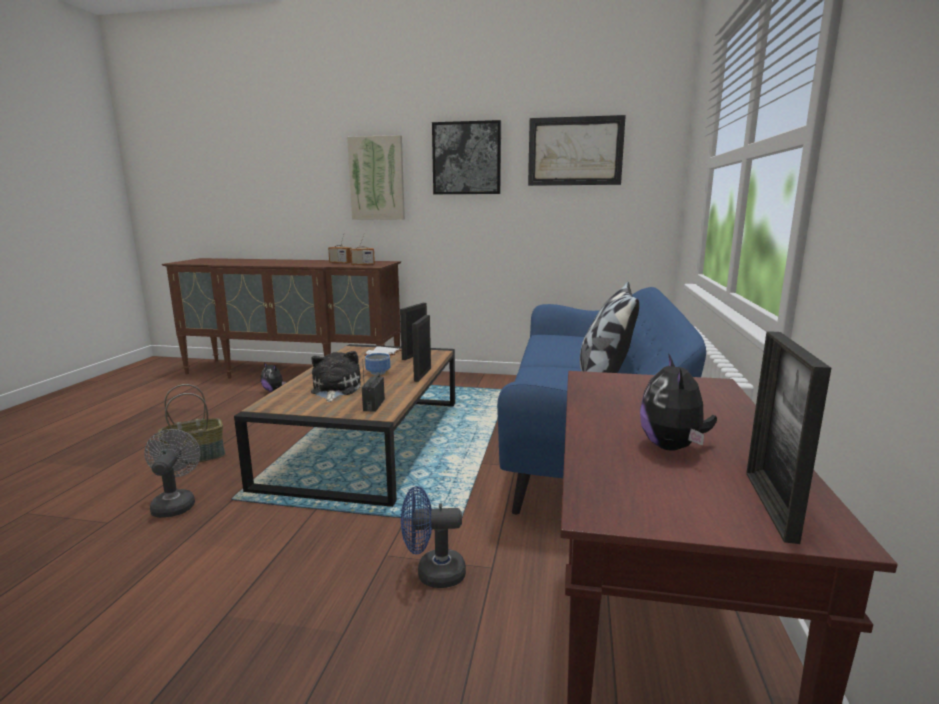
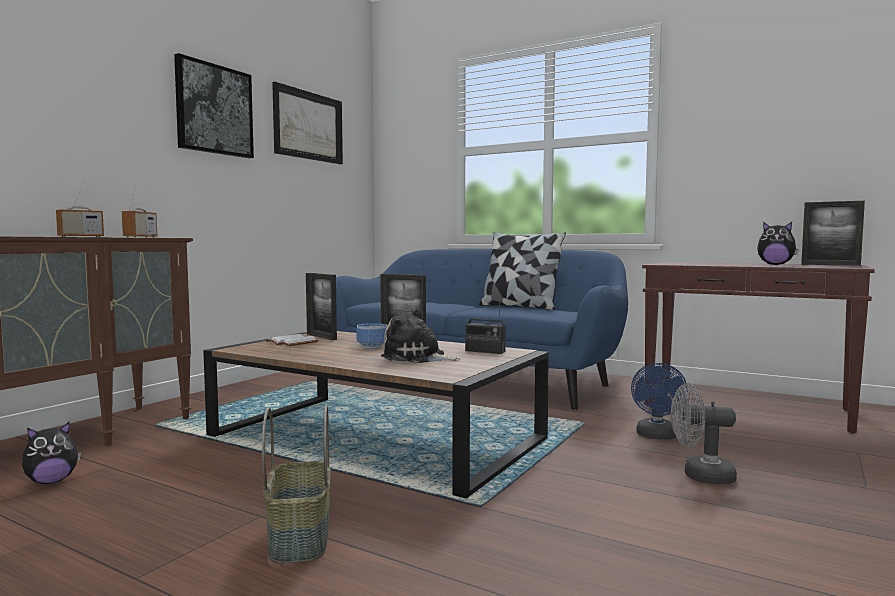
camera: 70 degrees left, 10 degrees down
(175, 504) = (468, 542): grey fan -> grey fan (700, 476)
(377, 178) = (95, 110): picture -> none

